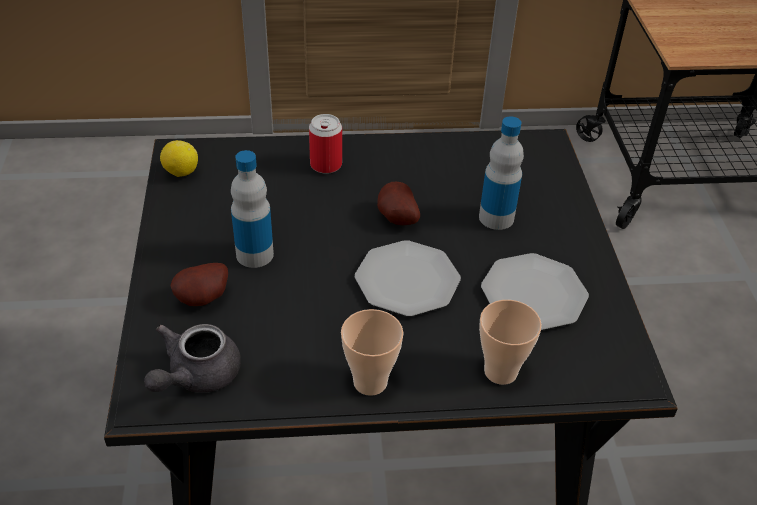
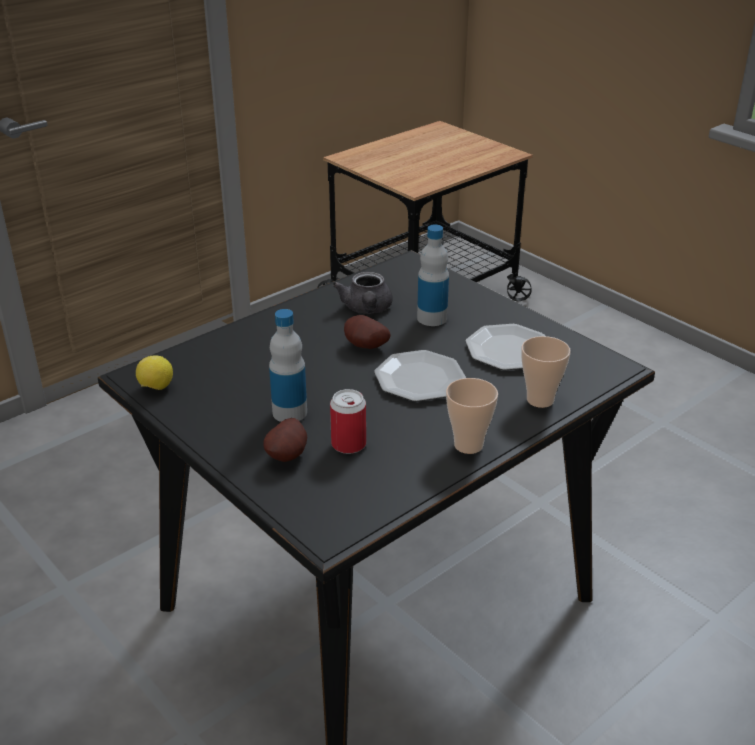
camera: 35 degrees left, 10 degrees down
(196, 376) = (345, 502): grey teapot -> grey teapot (366, 309)
(326, 165) = (269, 336): can -> can (348, 444)

